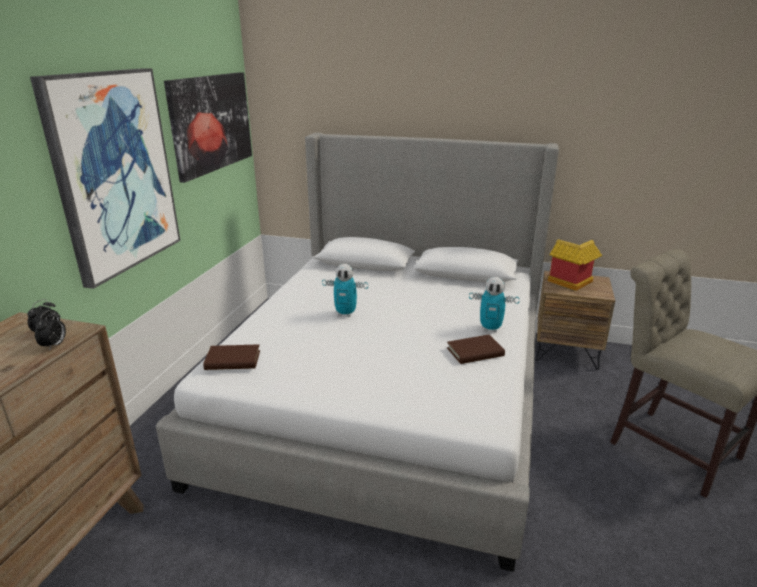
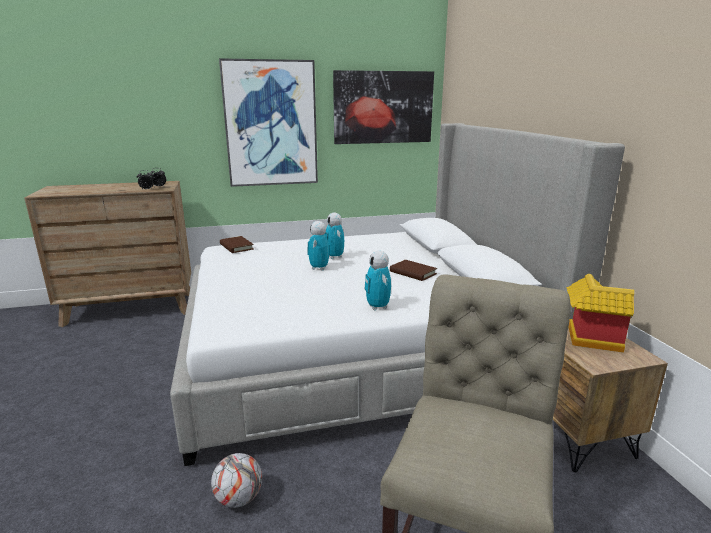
camera: 60 degrees right, 5 degrees down
(370, 329) = (319, 268): none -> toy robot
(475, 352) = (324, 308): brown book -> brown book (413, 273)
(572, 540) = (239, 499): none -> football

